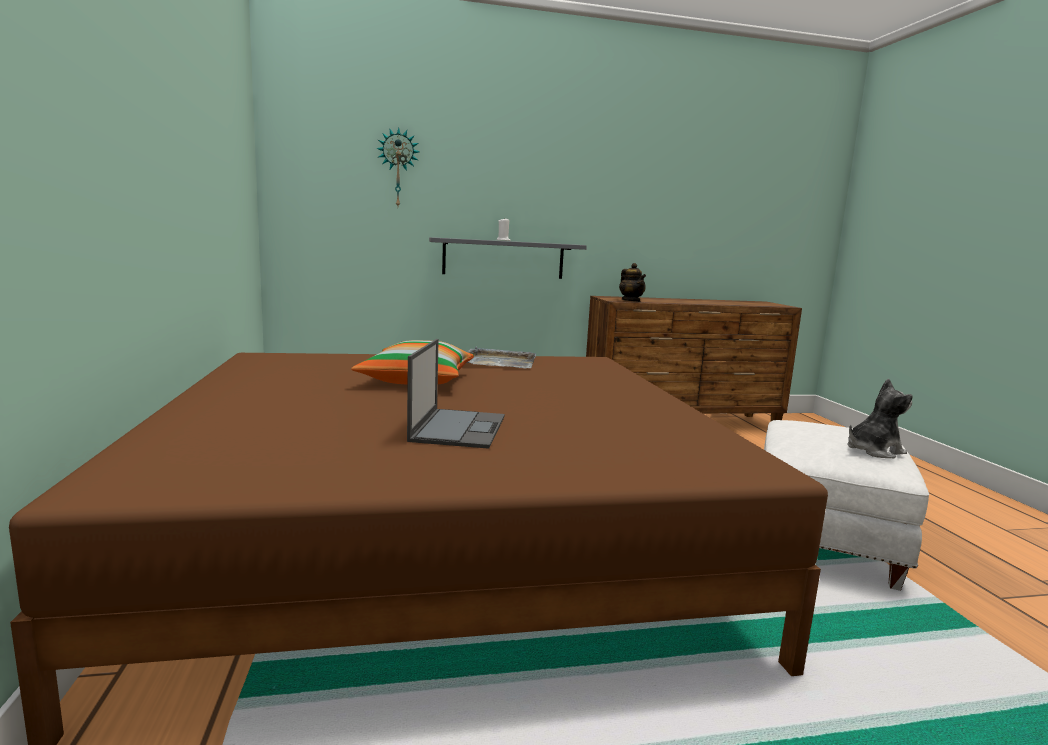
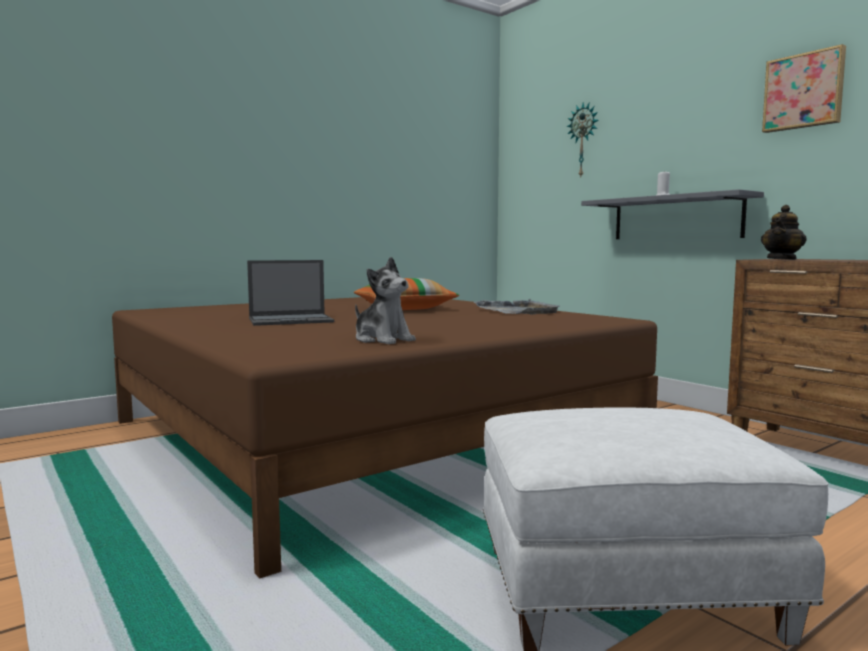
camera: 65 degrees right, 5 degrees down
(603, 174) = (804, 91): none -> picture
(873, 451) = (601, 437): plush toy -> plush toy (383, 340)

